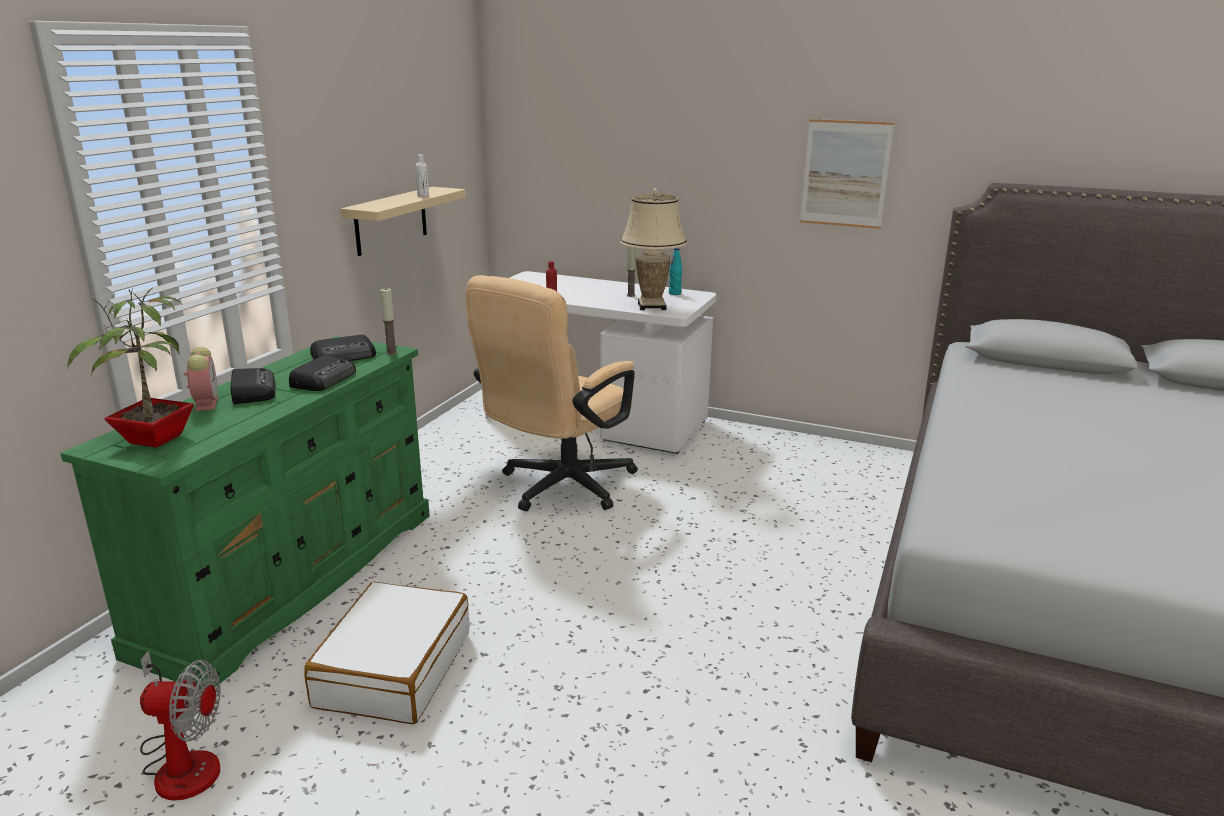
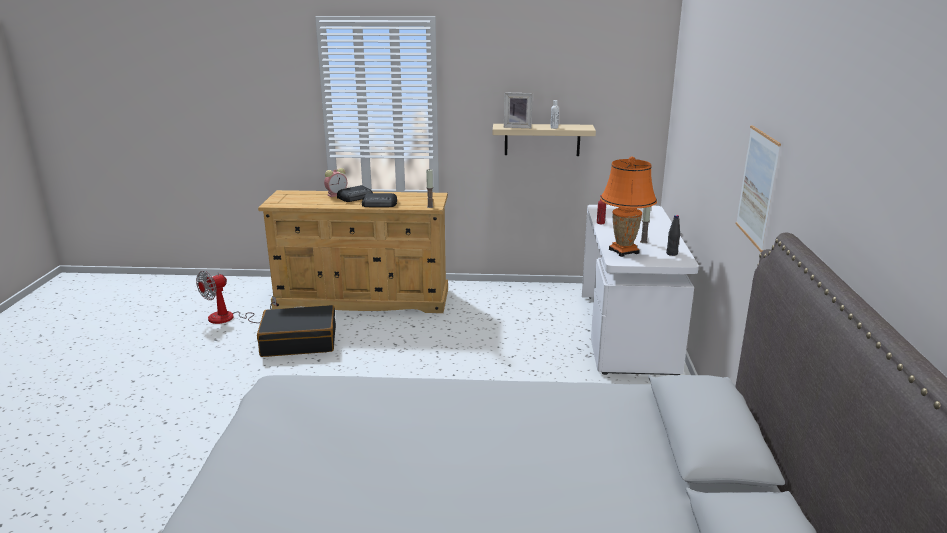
camera: 70 degrees right, 0 degrees up
(153, 440) = (292, 197): potted plant -> none
(183, 762) = (230, 318): fan -> fan turned 60 degrees clockwise
(294, 577) = (363, 299): green dresser -> beige dresser
(345, 356) = (416, 200): radio -> none
(387, 203) = (517, 127): none -> picture frame
(393, 669) = (299, 341): white suitcase -> black suitcase
(558, 488) = (507, 341): beige office chair -> none
(652, 306) = (623, 251): beige table lamp -> orange table lamp
(675, 293) = (672, 254): turquoise bottle -> black bottle

